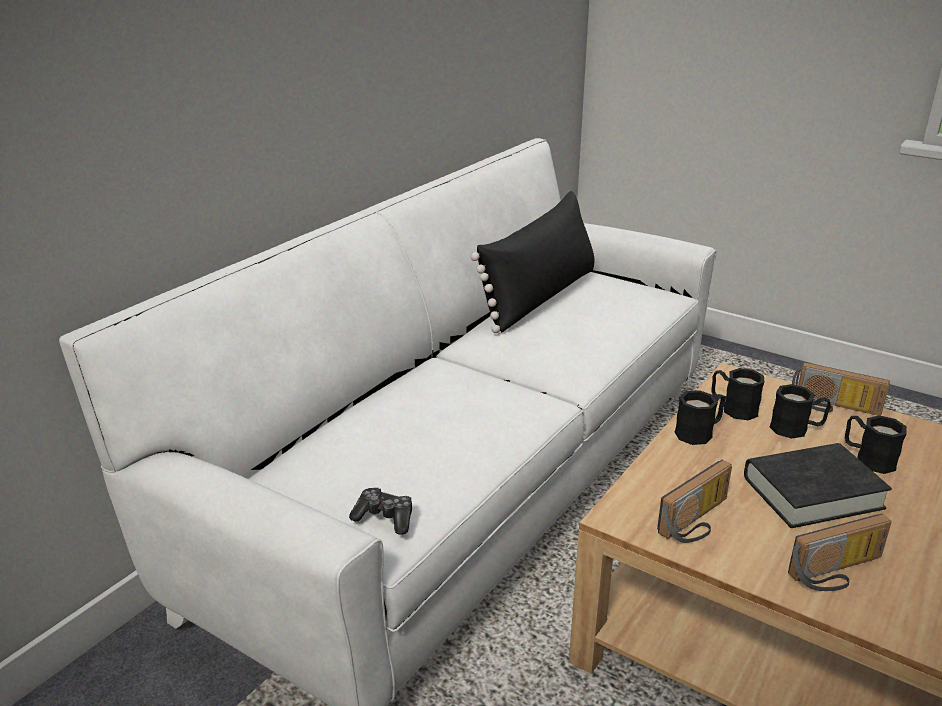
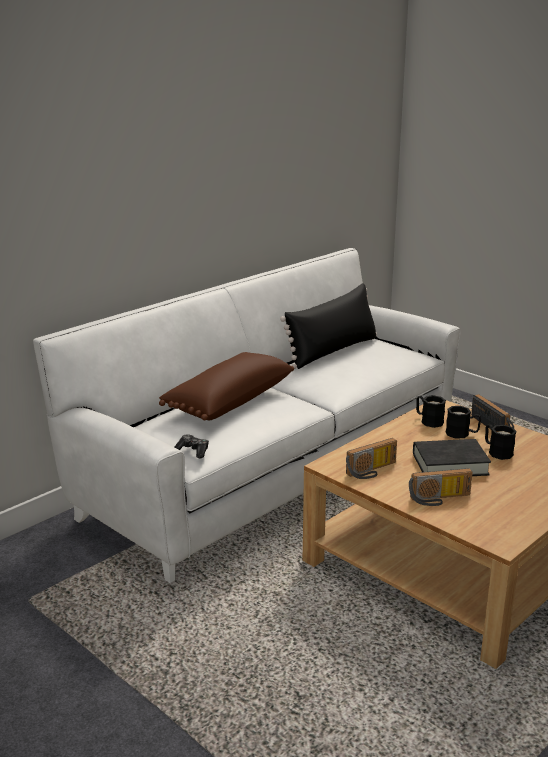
camera: 10 degrees right, 5 degrees down
(413, 403) = (228, 401): none -> brown pillow
(699, 432) = (399, 431): black mug -> none
(833, 407) = (494, 425): radio -> radio turned 150 degrees counterclockwise

